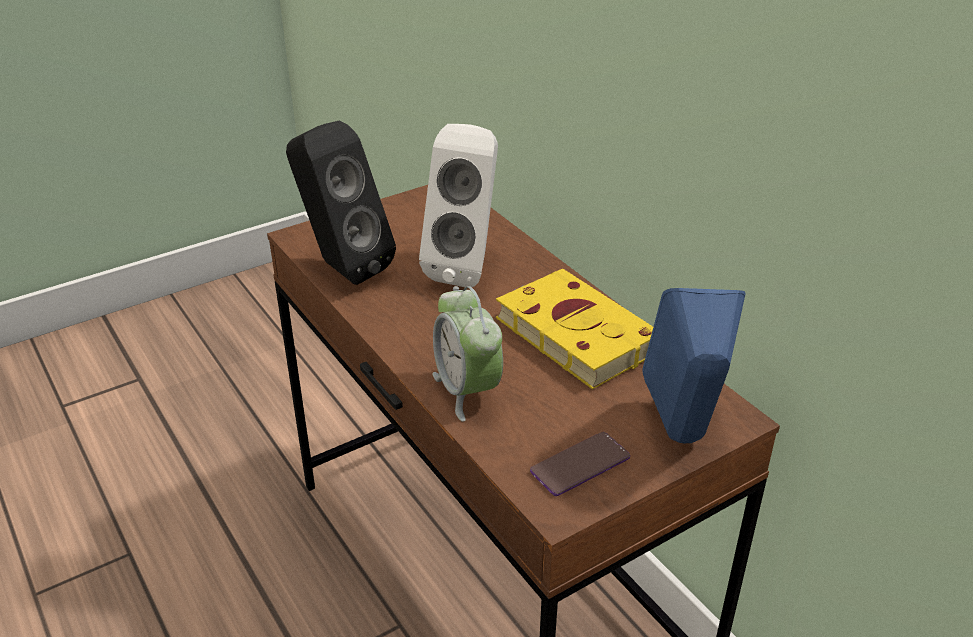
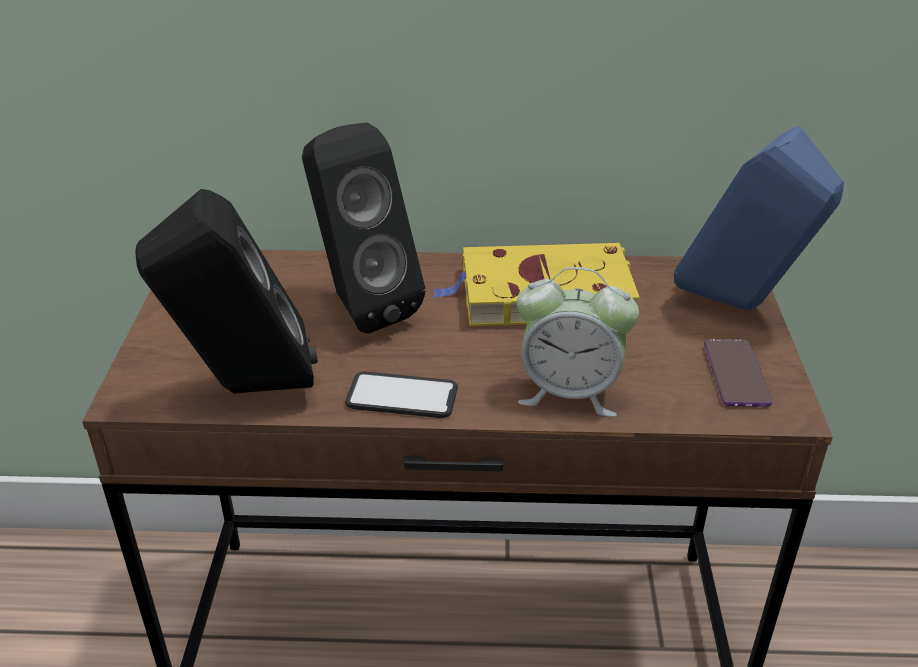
camera: 55 degrees left, 0 degrees up
(391, 324) = (402, 396): none -> phone
(468, 267) = (359, 307): white speaker -> black speaker

